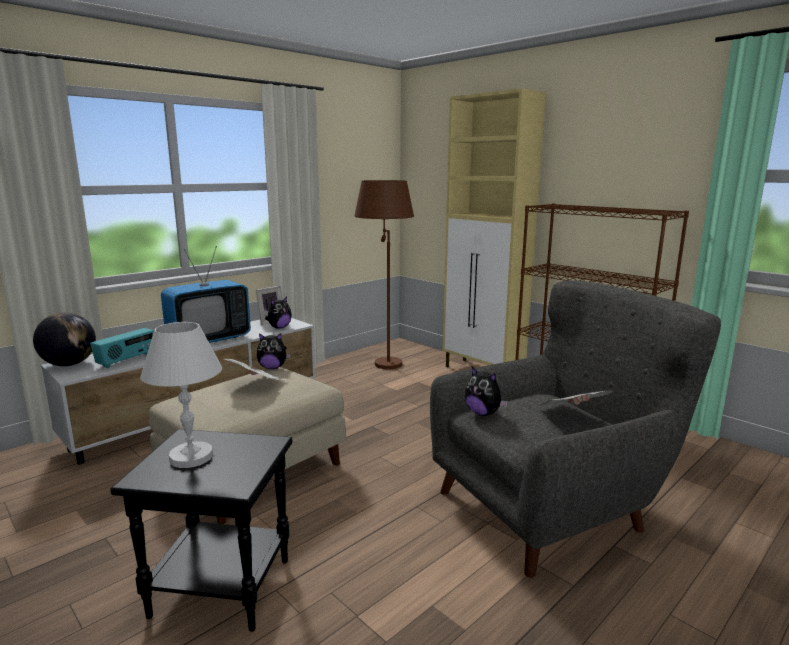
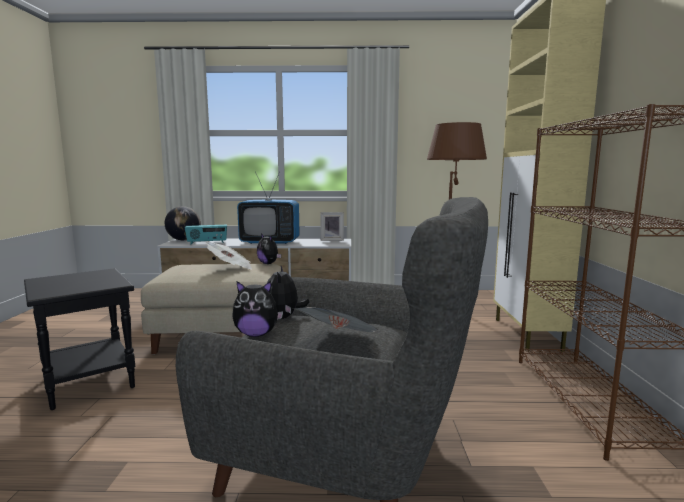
camera: 45 degrees right, 5 degrees down
(190, 457) = (76, 278): white table lamp -> none
(279, 327) = (325, 244): plush toy -> plush toy (256, 334)

